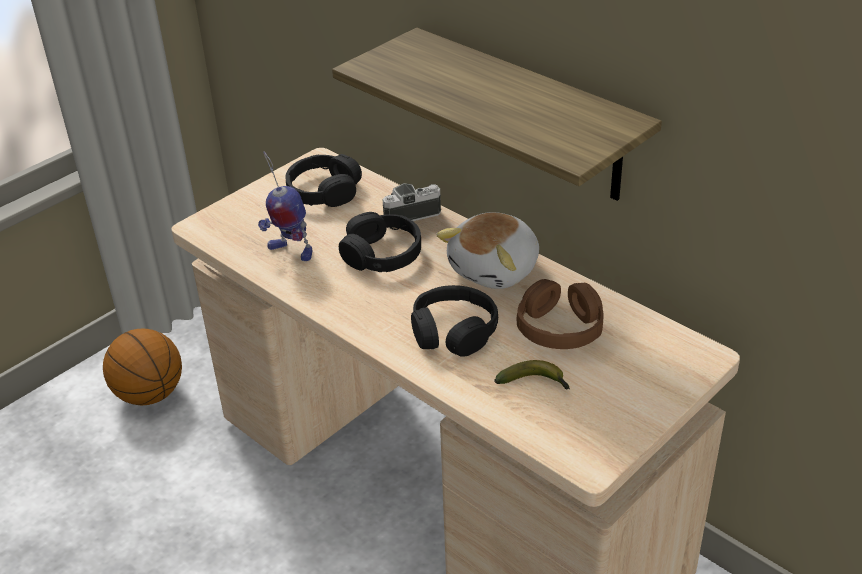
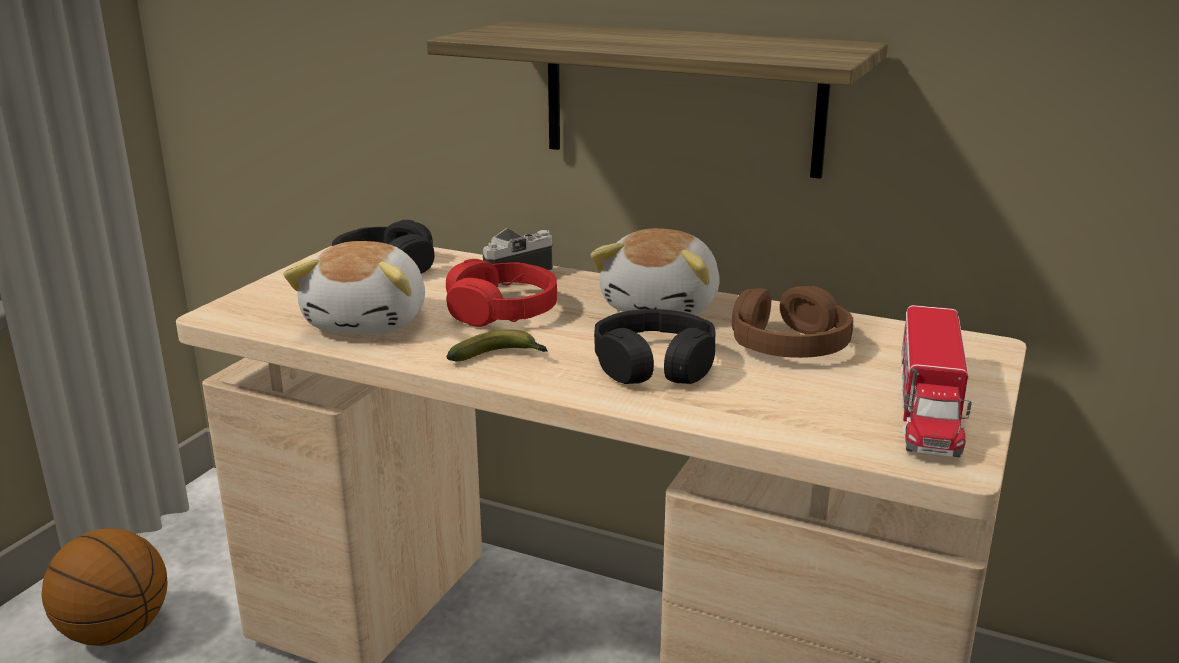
camera: 20 degrees left, 15 degrees down
(290, 251) = (370, 321): toy robot -> plush toy
(382, 254) = (502, 310): black headphones -> red headphones
(535, 383) = (806, 397): banana -> banana (500, 358)
(613, 409) = (928, 406): none -> toy truck

